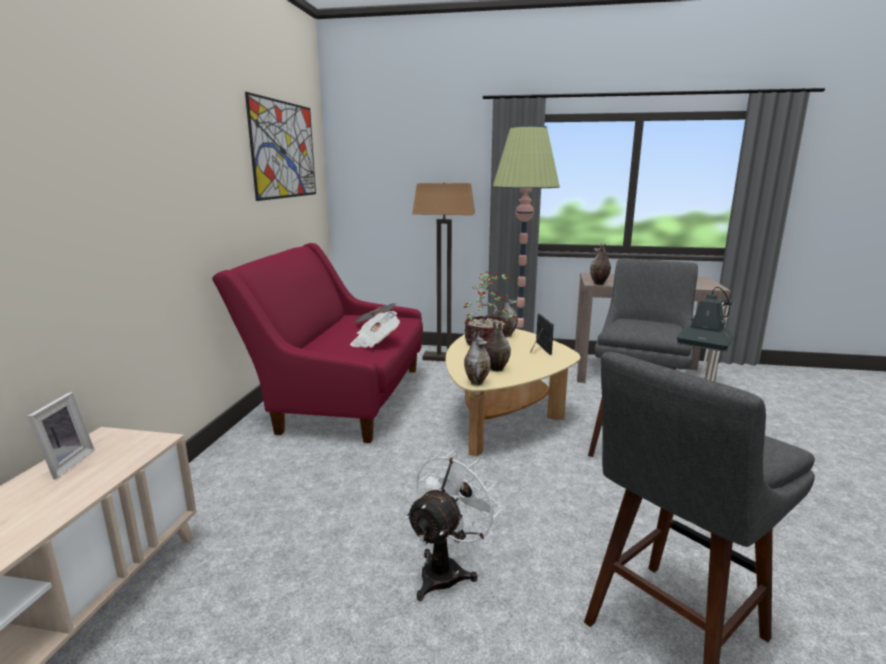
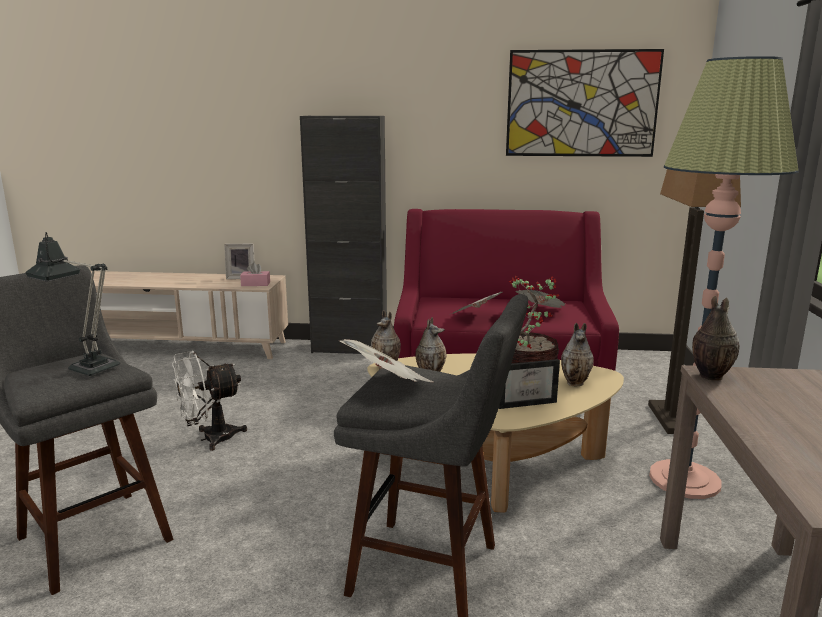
camera: 85 degrees right, 0 degrees up
(134, 446) = (255, 284): none -> pink tissue box
(207, 472) = (349, 348): none -> black cabinet
(447, 570) = (210, 439): white fan -> white fan turned 120 degrees clockwise
(650, 330) = (387, 384): none -> newspaper

